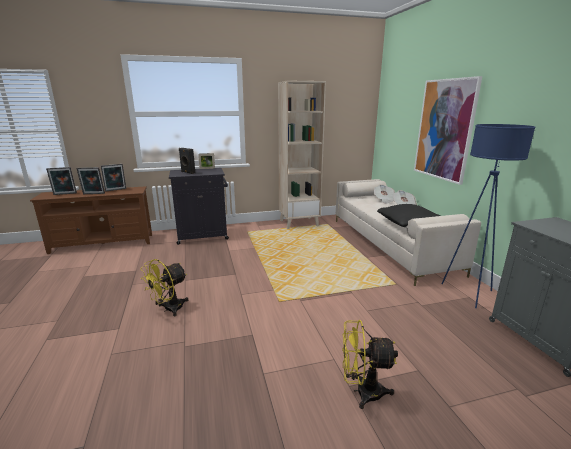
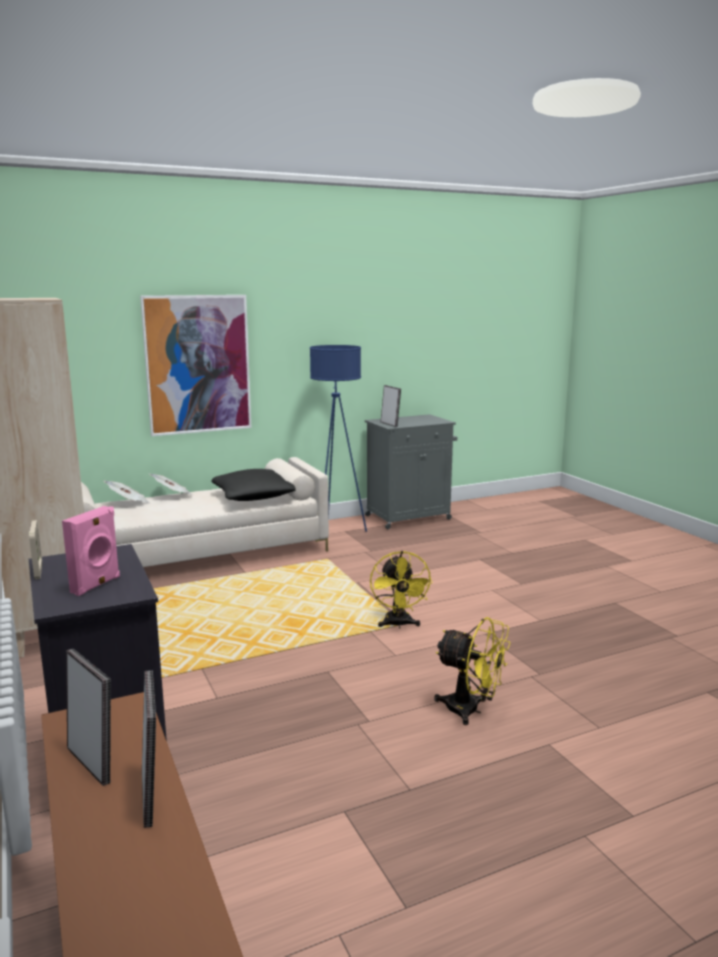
camera: 100 degrees left, 5 degrees down
(65, 194) = (142, 893): picture frame -> picture frame (390, 424)
(187, 172) = (97, 585): black speaker -> pink speaker
(362, 391) = (524, 579): yellow fan -> yellow fan (398, 624)

